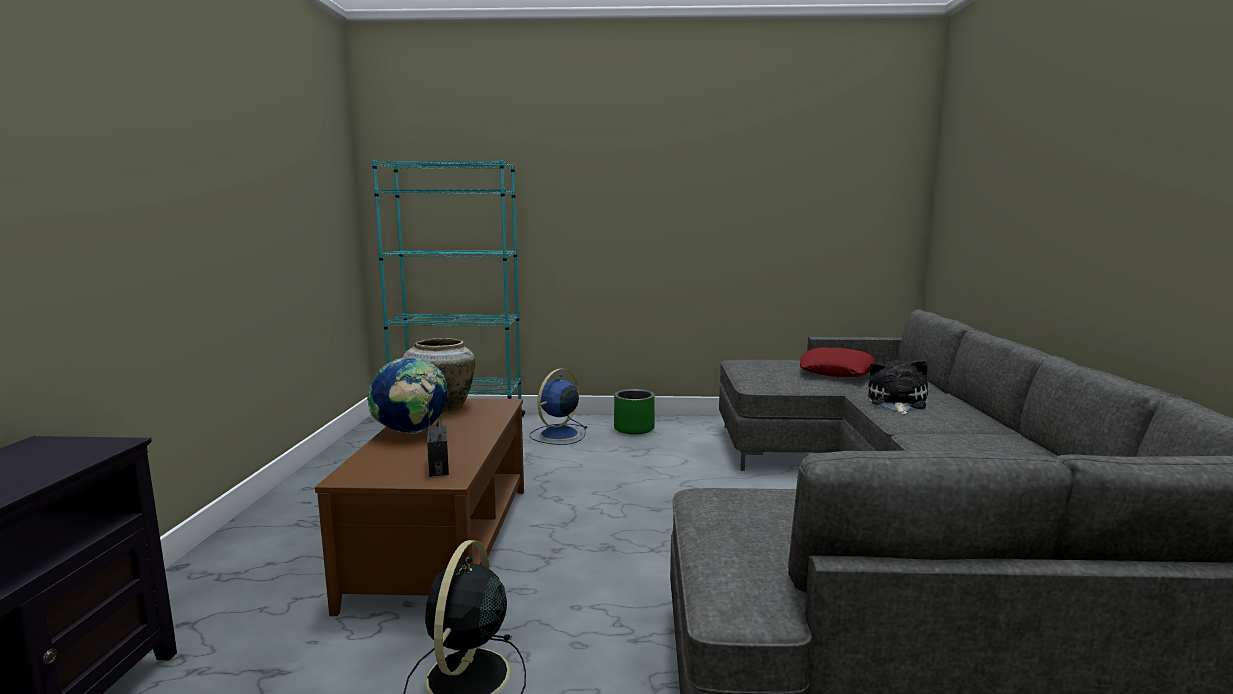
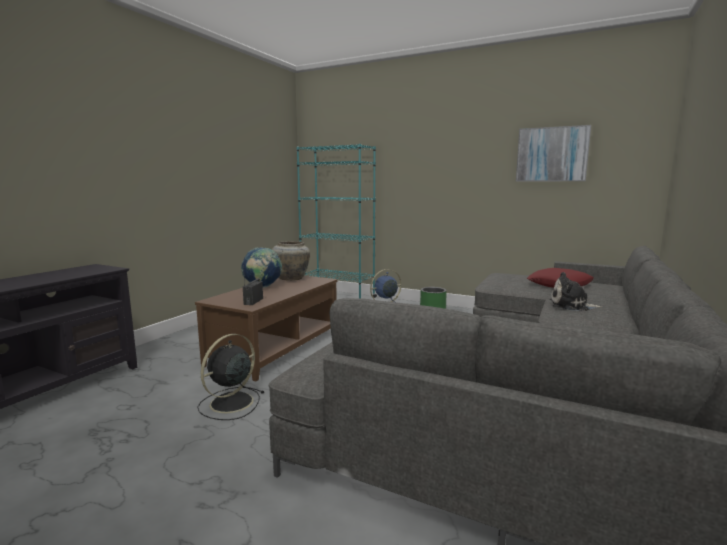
camera: 25 degrees right, 0 degrees up
(788, 186) = (552, 154): none -> picture
(896, 402) = (571, 306): plush toy -> plush toy turned 120 degrees counterclockwise

